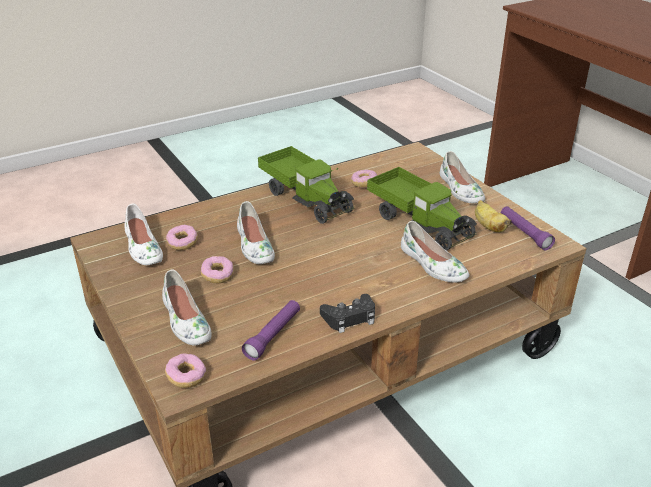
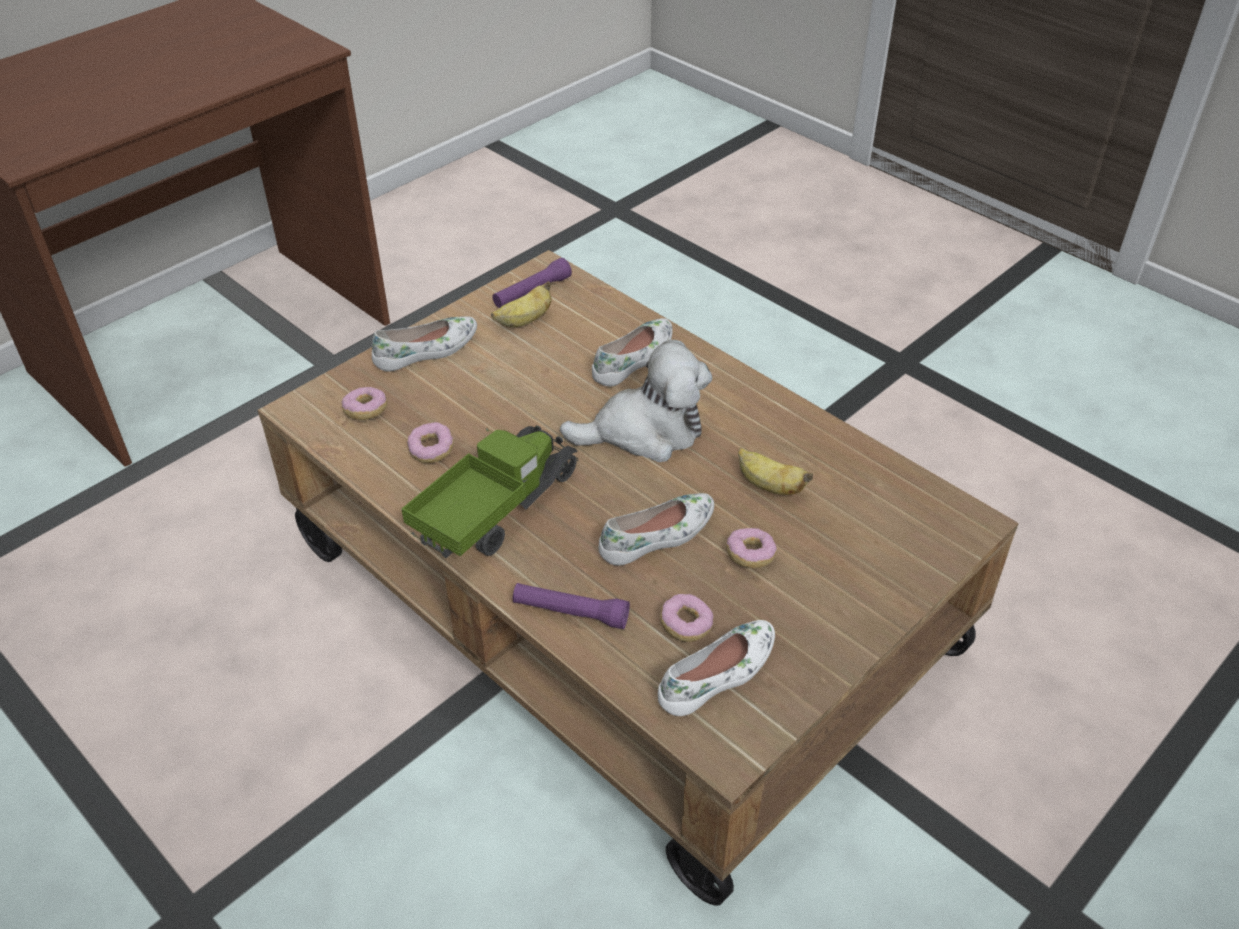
camera: 105 degrees left, 10 degrees up
(185, 321) = (861, 558): white shoe -> none
(186, 377) = (953, 523): donut -> donut (366, 411)
(273, 297) = (769, 486): none -> banana
(273, 335) = (841, 469): purple flashlight -> purple flashlight (570, 612)
(350, 318) = (774, 412): black game controller -> none
(351, 256) = (645, 432): none -> plush toy
(419, 222) = (533, 380): toy truck -> none

